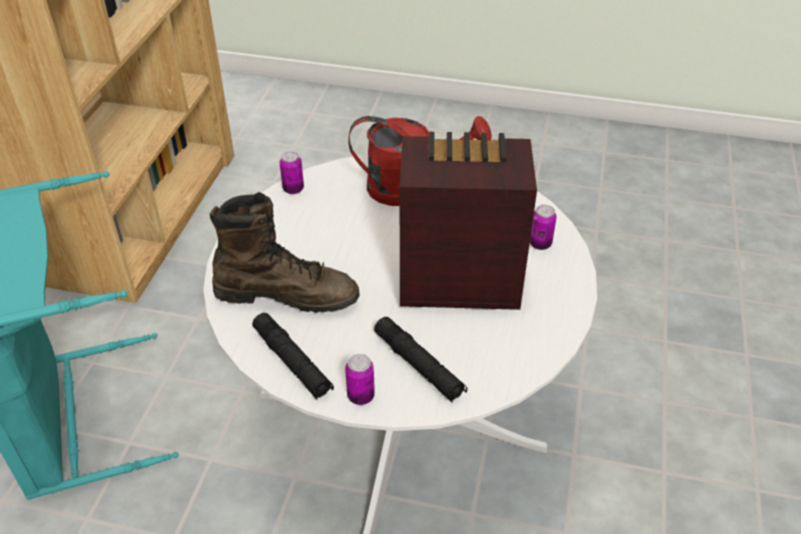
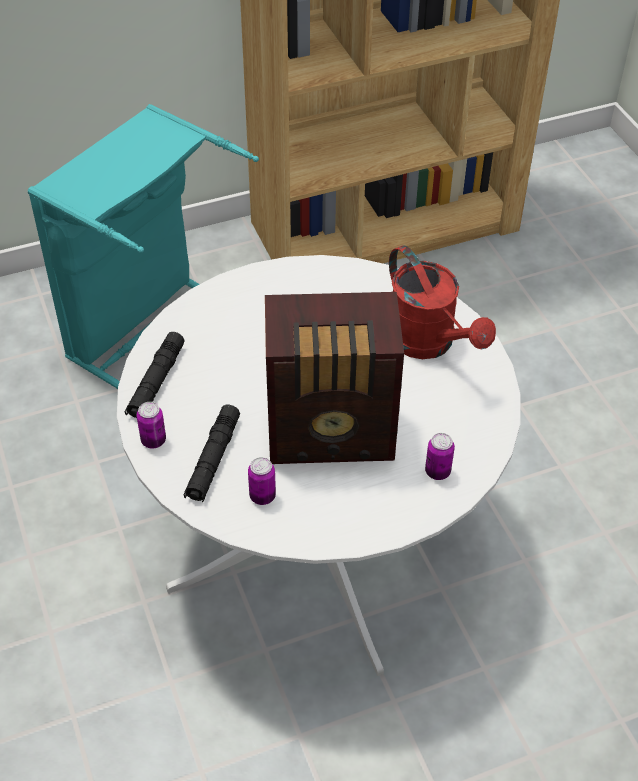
camera: 55 degrees right, 5 degrees up
(287, 294) = (224, 339): brown boot -> none
(293, 189) = (350, 271): can -> can (262, 496)
(456, 280) = (333, 435): radio -> radio turned 120 degrees clockwise

